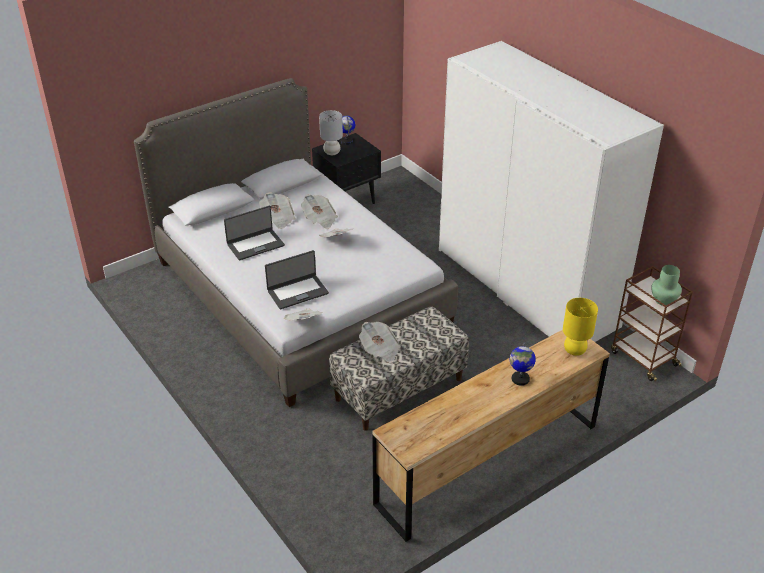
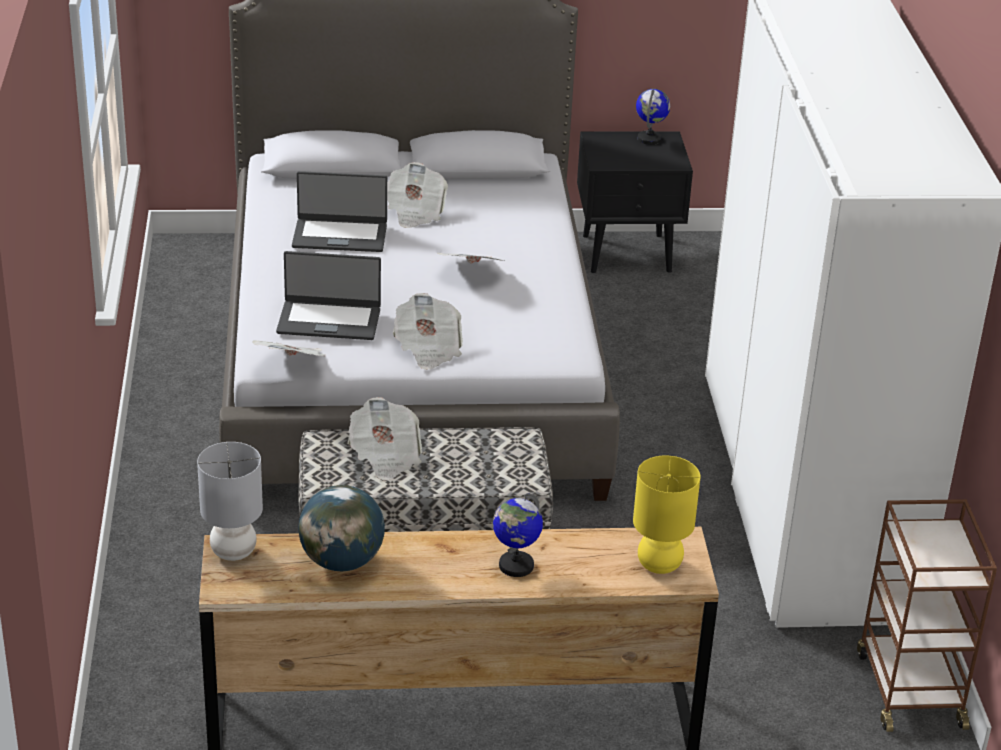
camera: 30 degrees right, 5 degrees down
(320, 219) = (479, 235): newspaper -> newspaper (428, 349)
(331, 153) = (605, 148): grey table lamp -> grey table lamp (233, 551)
(446, 413) = (341, 561): none -> globe
(663, 301) = (937, 566): green vase -> none

